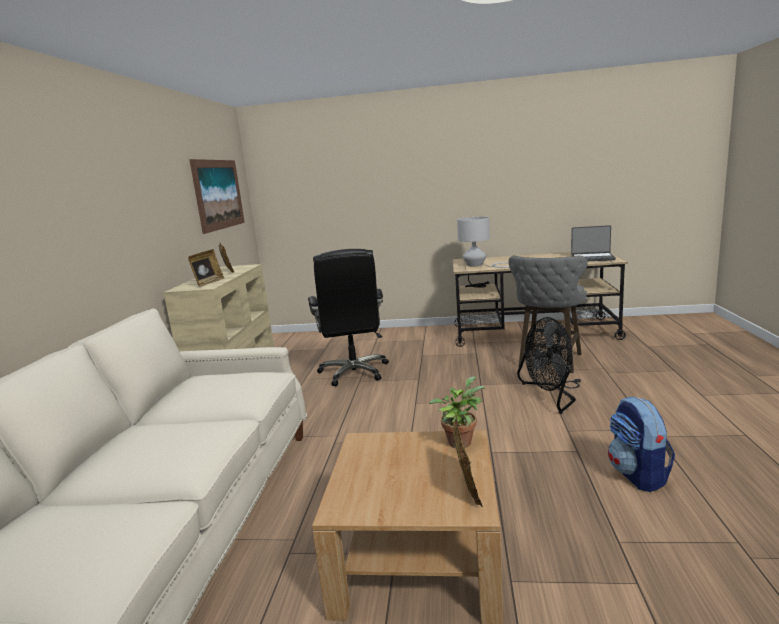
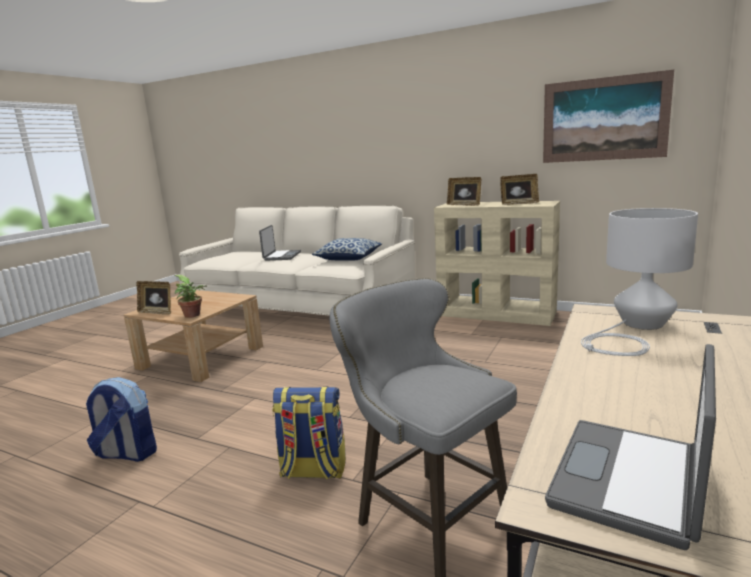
camera: 110 degrees right, 0 degrees up
(156, 446) = (281, 256): none -> laptop
(212, 385) = (349, 258): none -> pillow
(354, 371) = (506, 359): black office chair -> none
(552, 394) = (313, 471): black fan -> backpack

